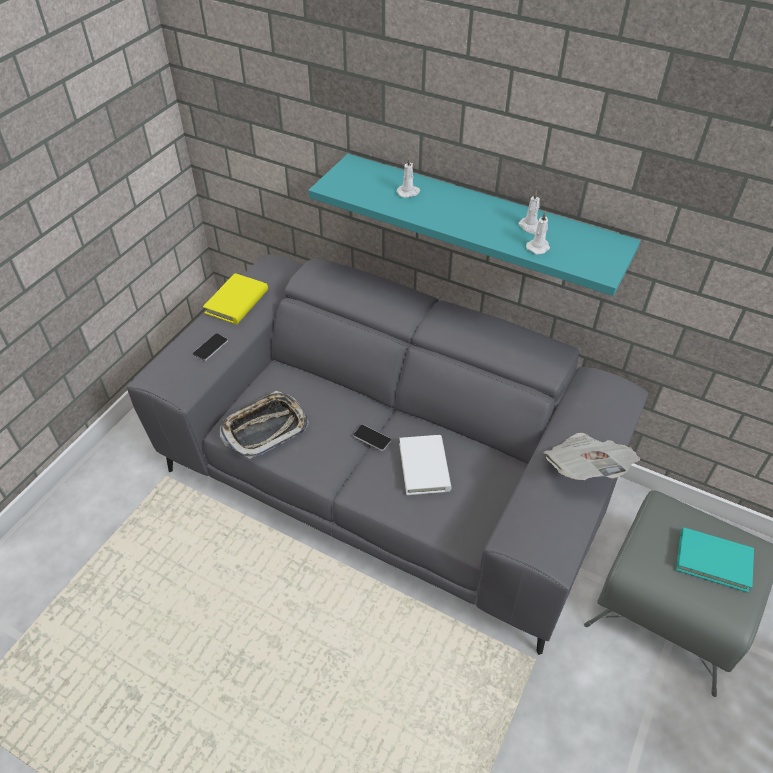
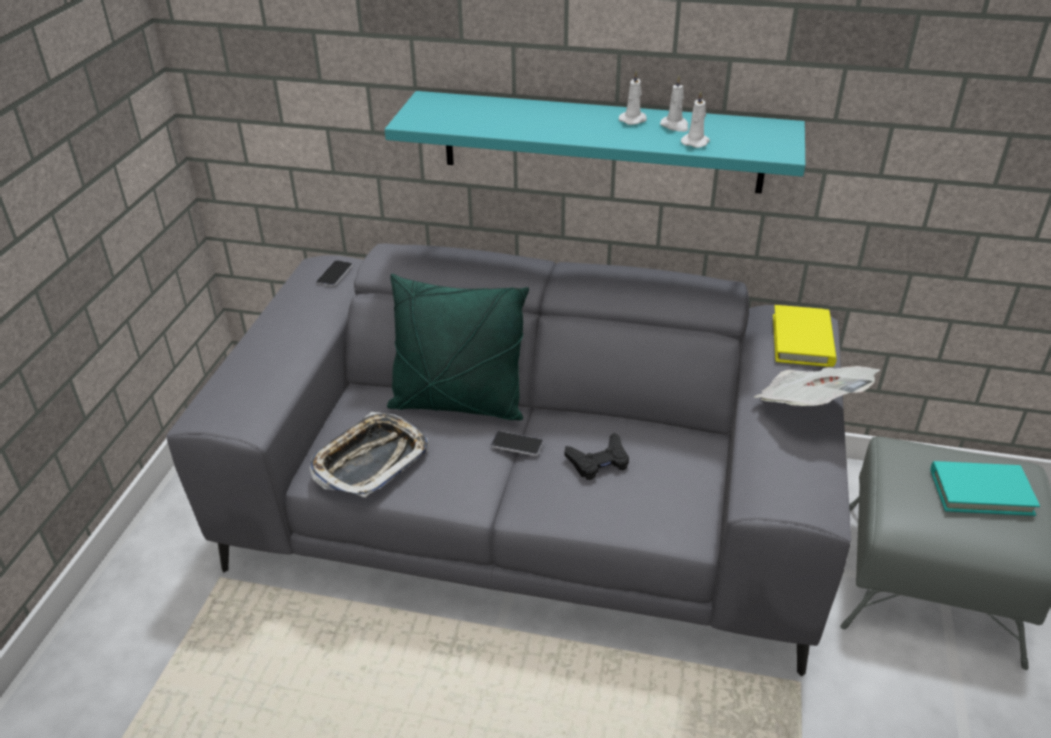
camera: 15 degrees left, 10 degrees down
(210, 347) = (273, 367): phone -> phone (334, 274)
(237, 302) = (290, 312): yellow book -> yellow book (802, 340)
(342, 395) = (458, 404): none -> green pillow
(408, 192) = (512, 115): white candle -> white candle (633, 120)
(424, 467) = (598, 461): white book -> black game controller

